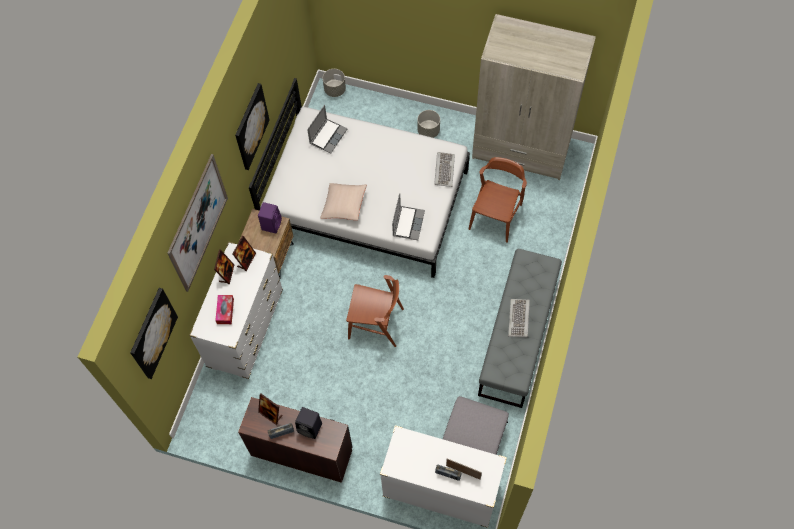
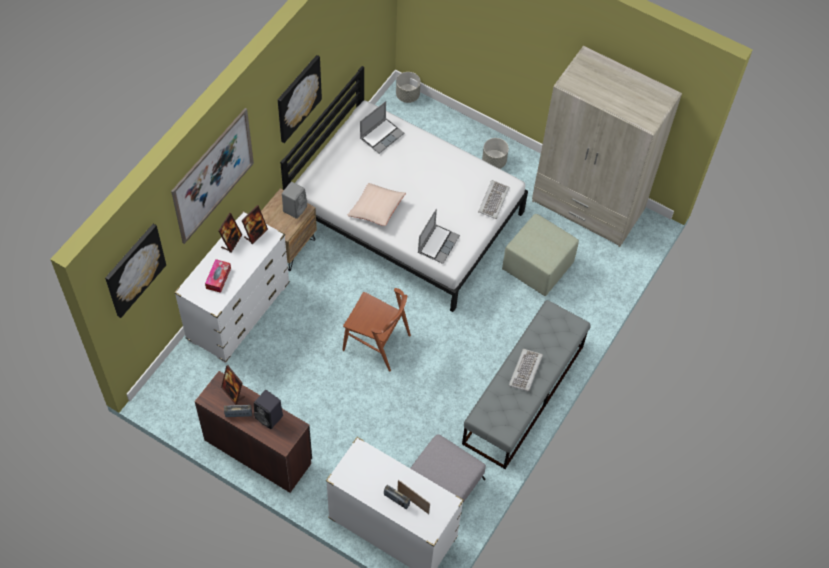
camera: 10 degrees right, 5 degrees down
(271, 224) = (295, 208): purple speaker -> grey speaker
(495, 216) = (538, 267): brown chair -> green ottoman

